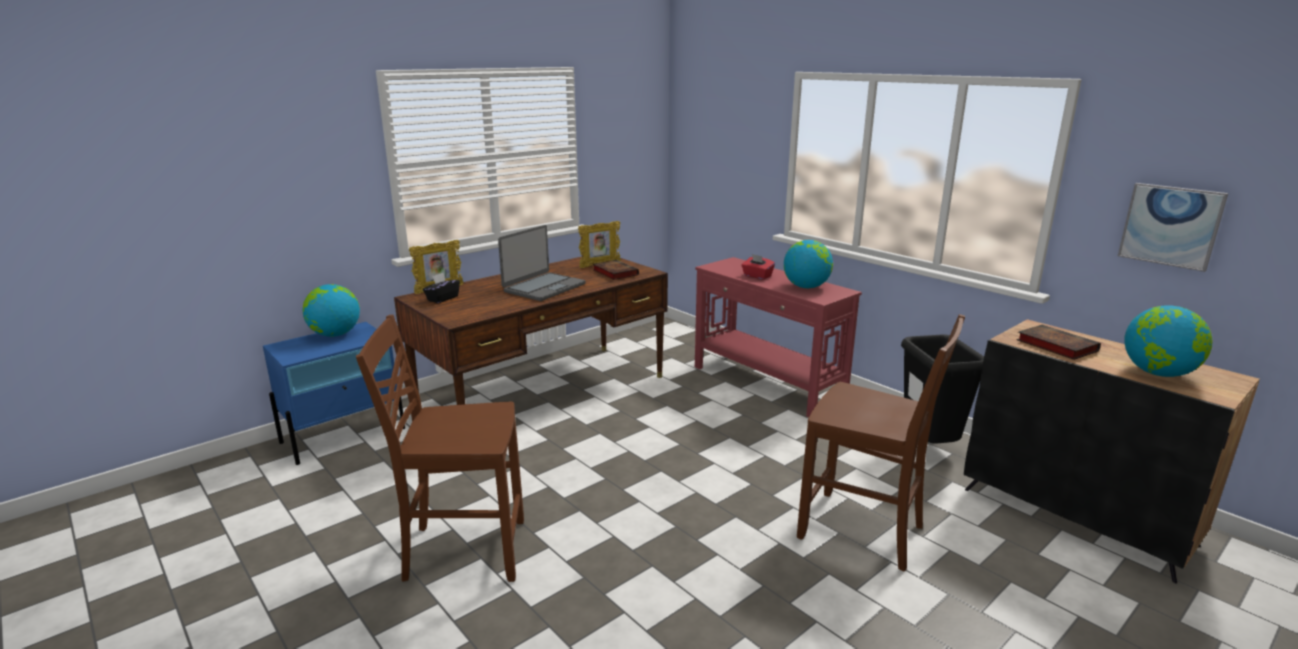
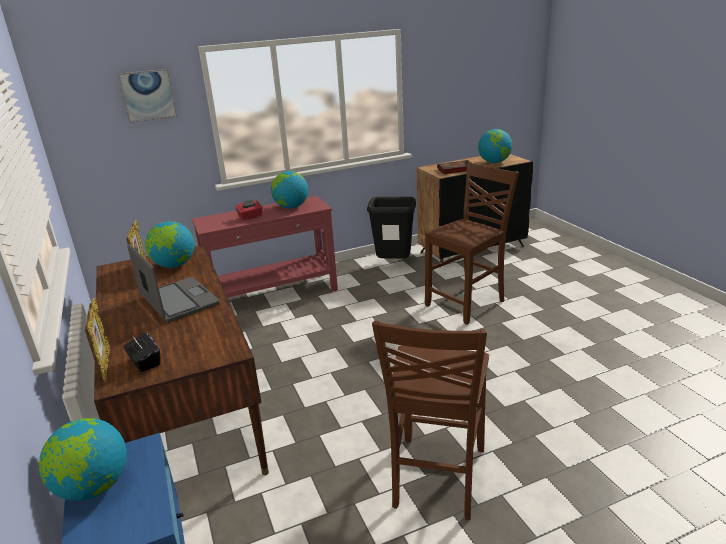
camera: 70 degrees left, 5 degrees up
(614, 272) = (174, 265): book -> globe
(1170, 226) = (451, 97): picture -> picture (148, 95)

